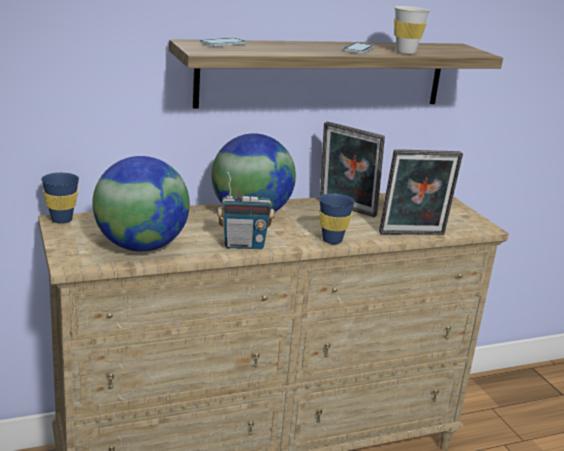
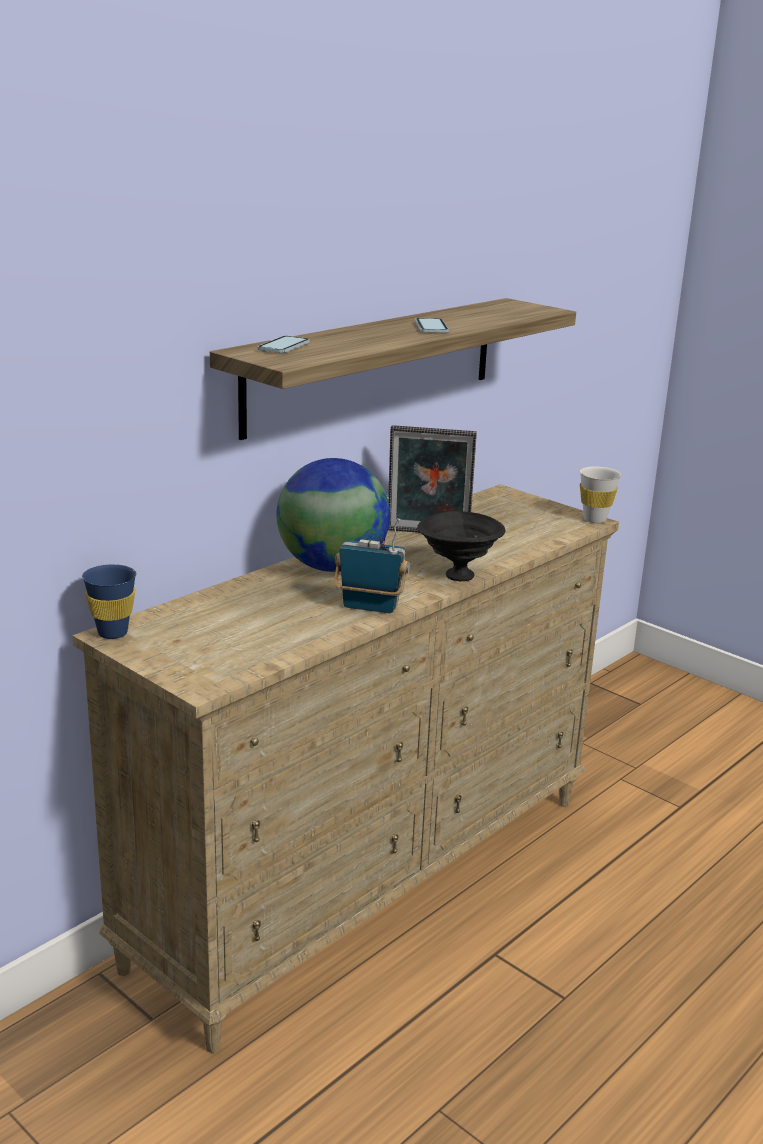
camera: 25 degrees left, 0 degrees up
(141, 246) = (256, 641): globe -> none
(243, 245) = (370, 607): radio -> radio turned 135 degrees counterclockwise
(332, 240) = (457, 576): blue cup -> black bowl
(405, 52) = (481, 322): white cup -> white cup (594, 519)
(413, 235) = (531, 548): picture frame -> none

